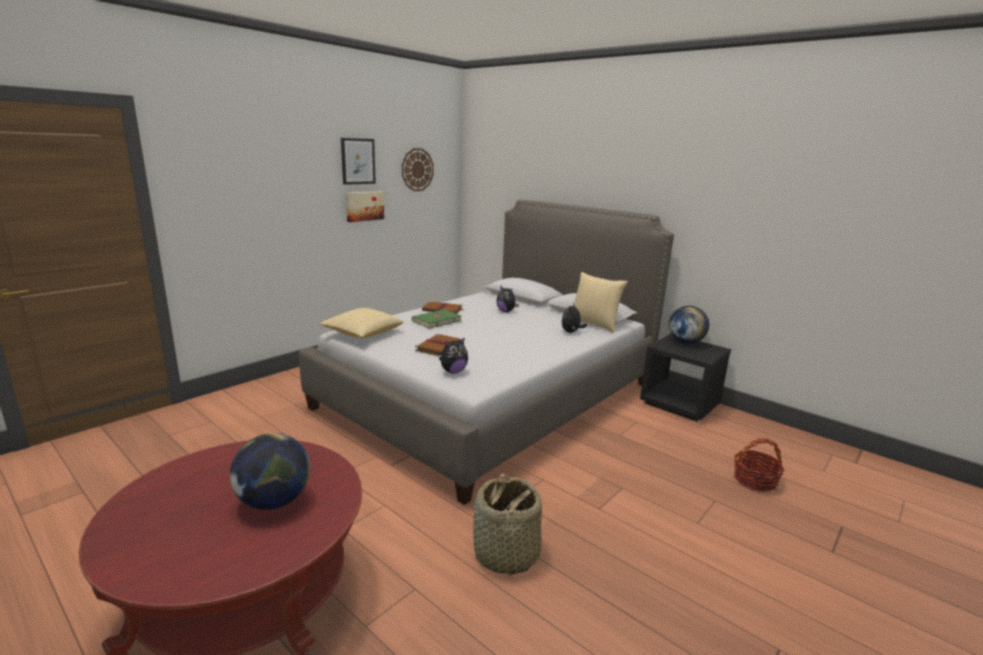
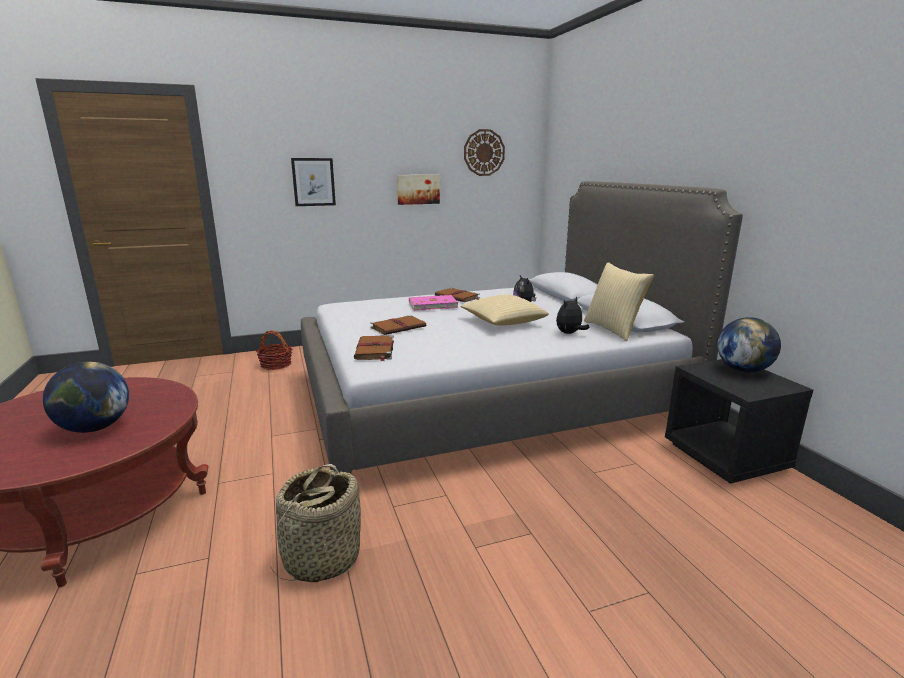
camera: 30 degrees right, 0 degrees up
(358, 161) = (411, 143): picture -> picture (313, 182)
(362, 334) = (348, 308): pillow -> pillow (503, 323)
(436, 320) = (432, 305): green book -> pink book
(453, 371) = (375, 350): plush toy -> brown book
(754, 480) = (748, 587): basket -> basket (276, 364)

